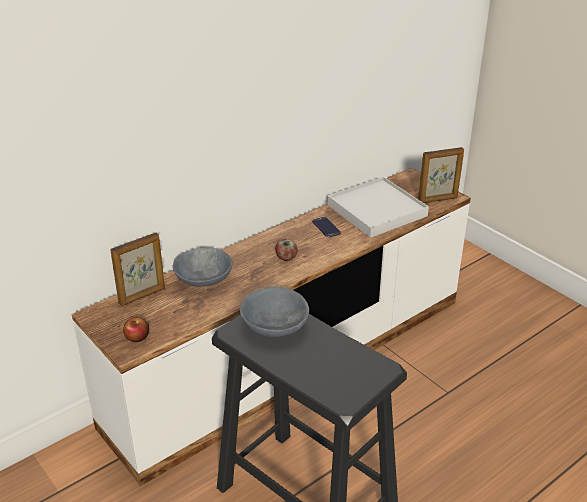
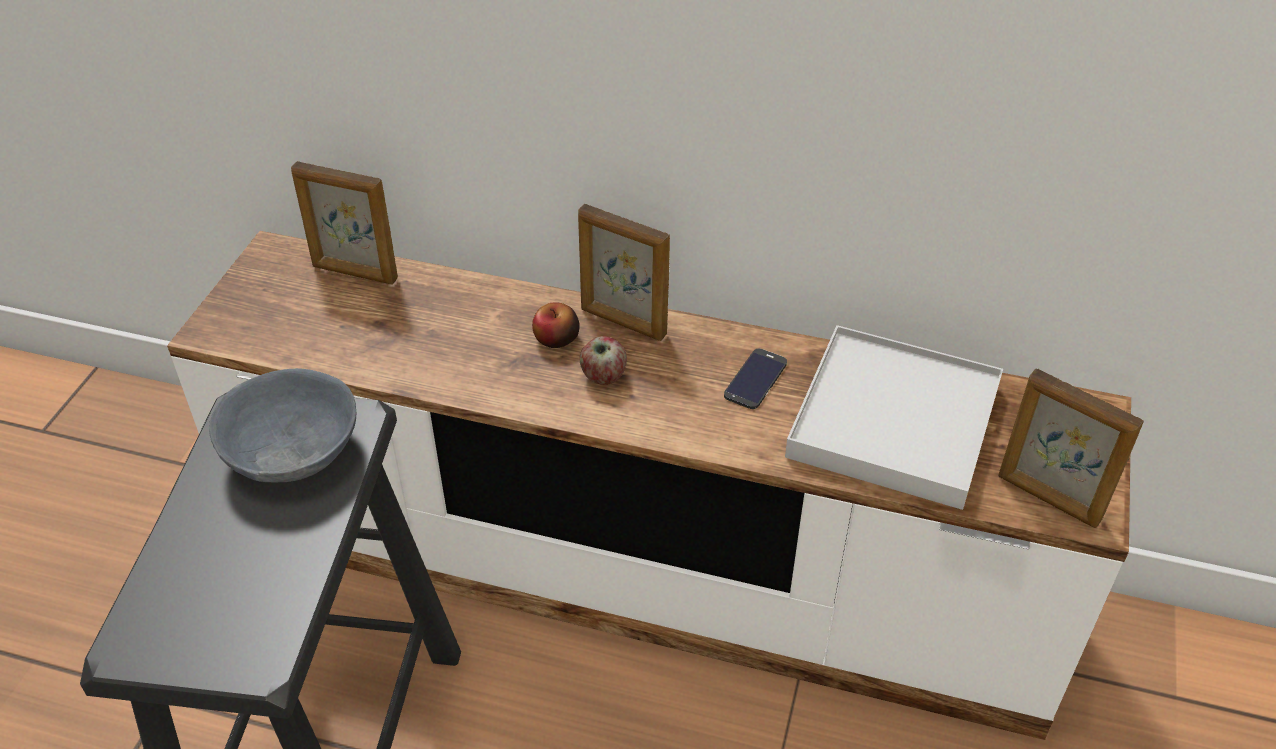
camera: 55 degrees right, 10 degrees up
(137, 337) = (250, 322): apple -> apple (556, 339)
(203, 279) = (452, 312): grey bowl -> none
(261, 242) = (623, 322): none -> picture frame

